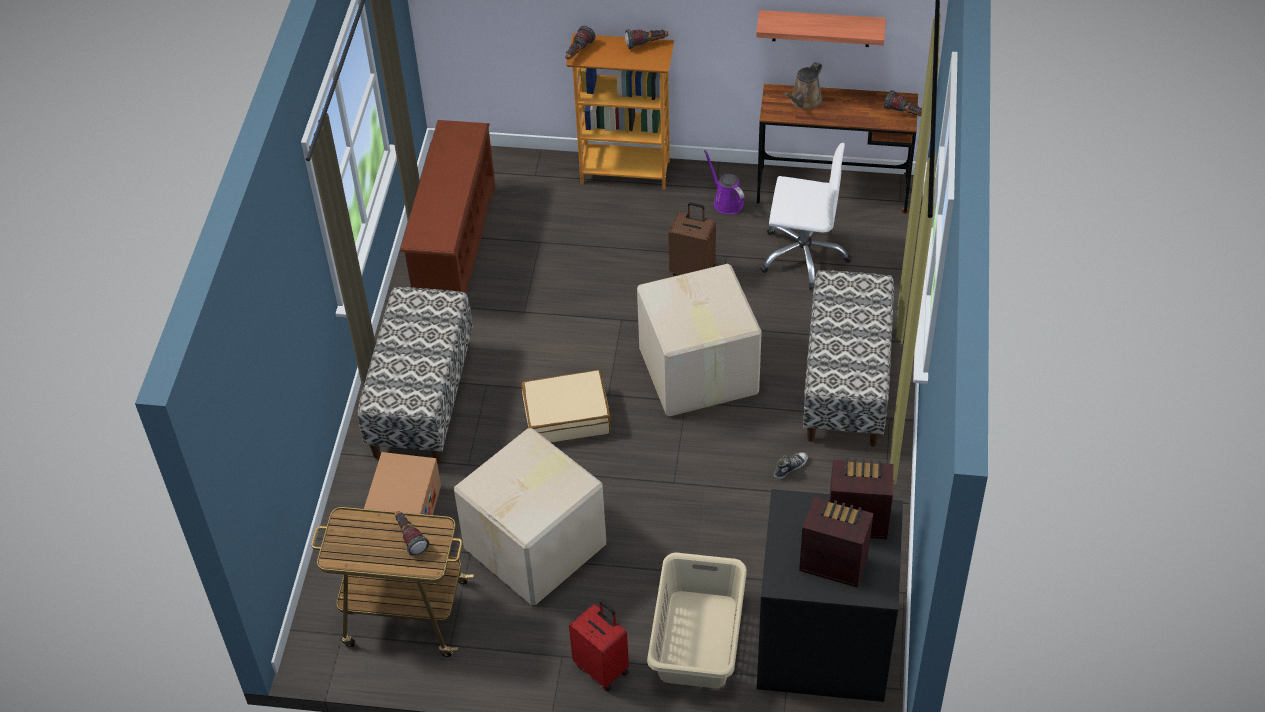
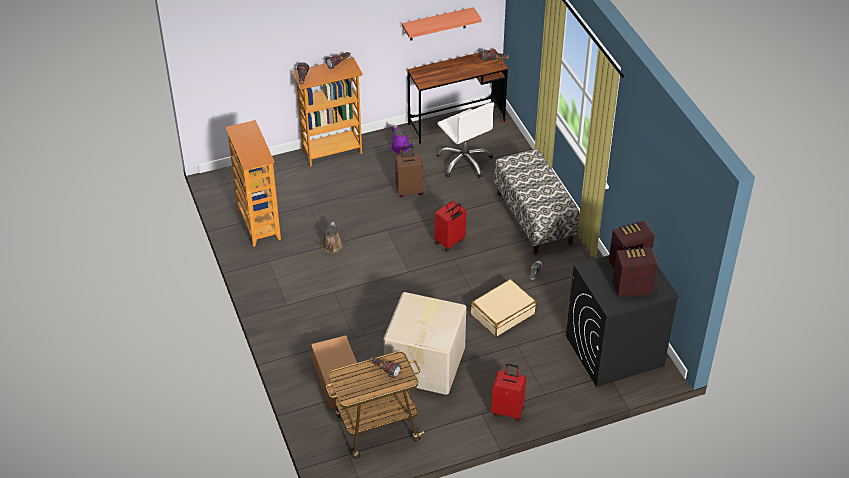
camera: 30 degrees left, 5 degrees down
(422, 399) = (301, 313): bench -> none
(454, 244) = (258, 224): brown shoe rack -> bookcase
(566, 416) = (393, 291): beige suitcase -> beige suitcase (502, 313)
(696, 639) = (547, 375): beige laundry basket -> none
(697, 372) = (450, 242): cardboard box -> red suitcase
(726, 201) = (401, 148): purple watering can -> purple watering can turned 150 degrees counterclockwise
(803, 255) = (464, 162): white office chair -> white office chair turned 75 degrees clockwise
(804, 101) = (436, 71): brown watering can -> brown watering can (332, 247)

